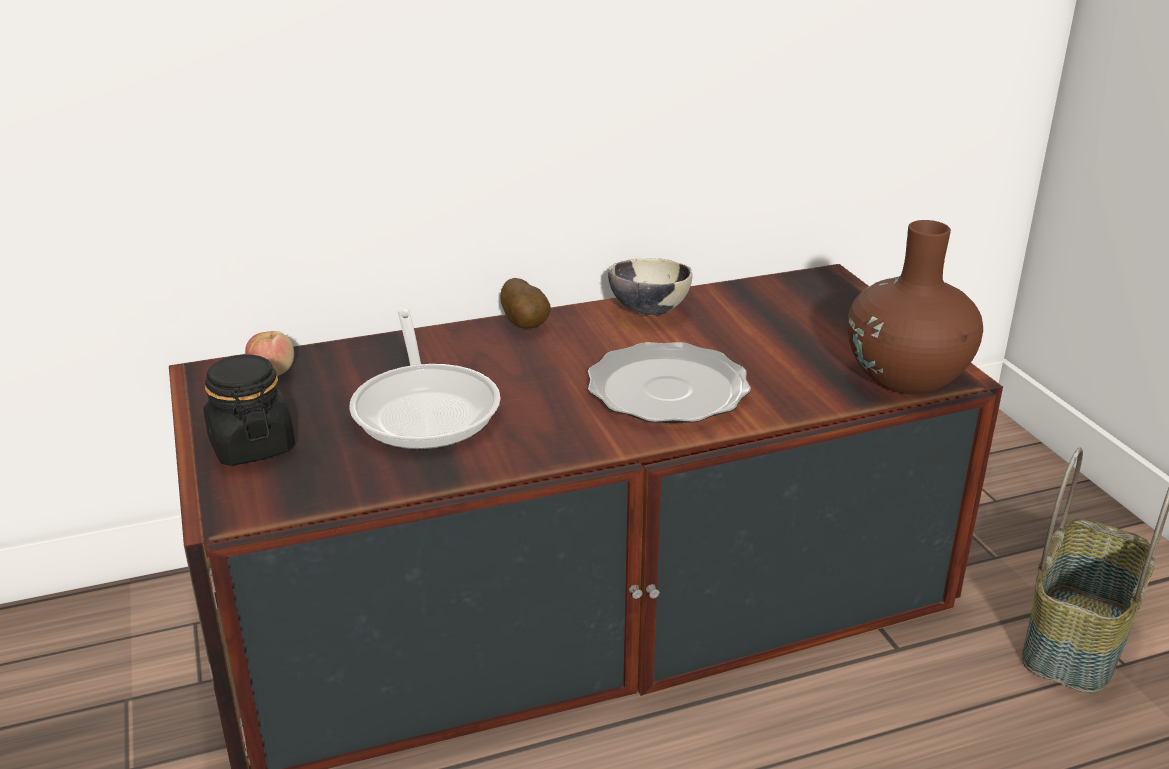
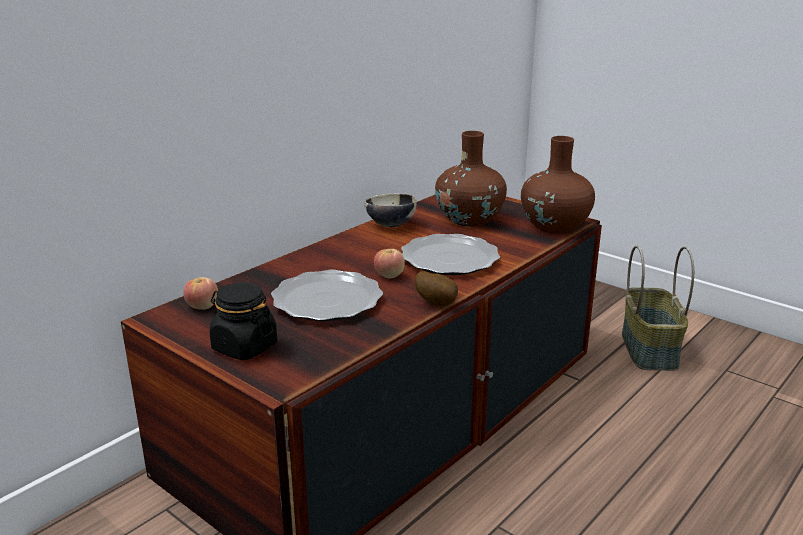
camera: 30 degrees left, 5 degrees down
(426, 407) = (327, 300): frying pan -> plate
(526, 324) = (330, 246): potato -> potato (437, 303)
(549, 393) = (389, 275): none -> apple
(779, 330) = (469, 219): none -> brown vase

